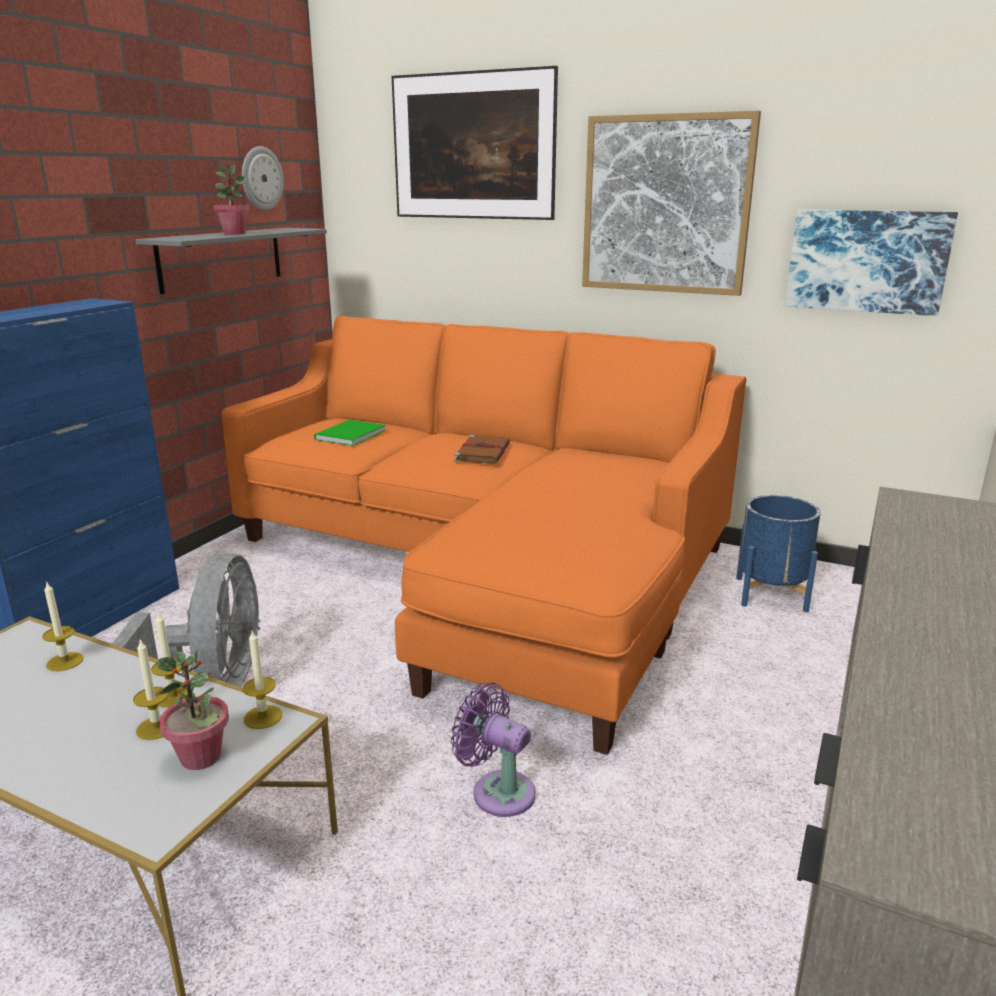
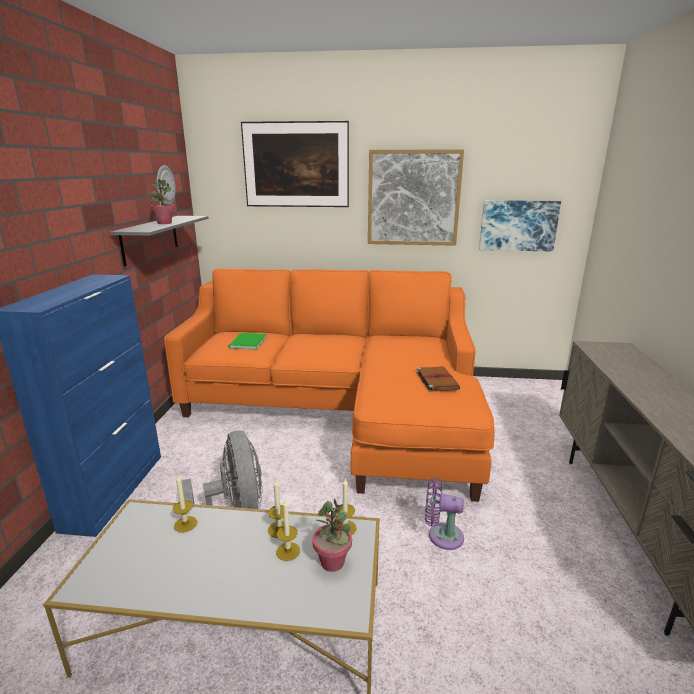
camera: 20 degrees left, 0 degrees up
(483, 452) = (337, 344): brown book -> brown book (436, 380)
(771, 594) = (490, 398): blue planter -> none

